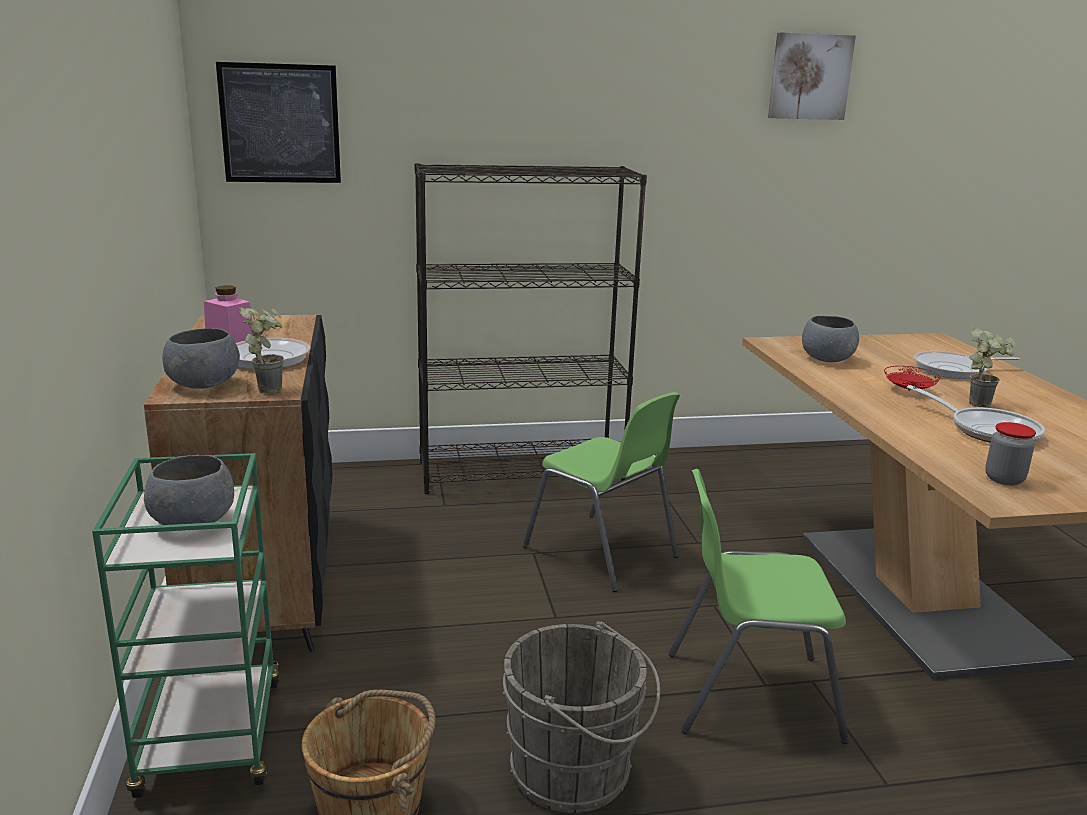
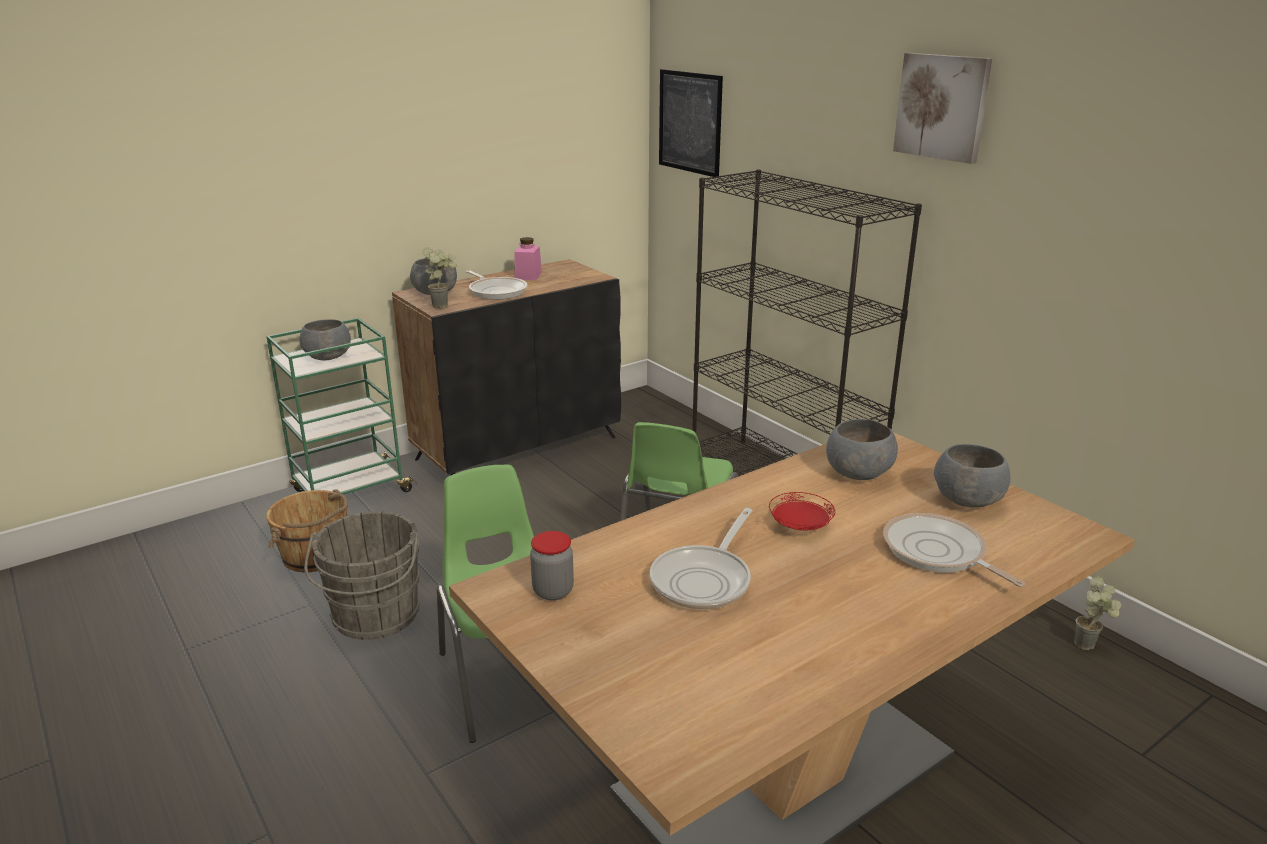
camera: 65 degrees right, 5 degrees up
(809, 77) = (1175, 119): picture -> picture (942, 107)
(881, 347) = (968, 500): none -> grey bowl
(982, 403) = (809, 575): potted plant -> potted plant (1090, 646)

